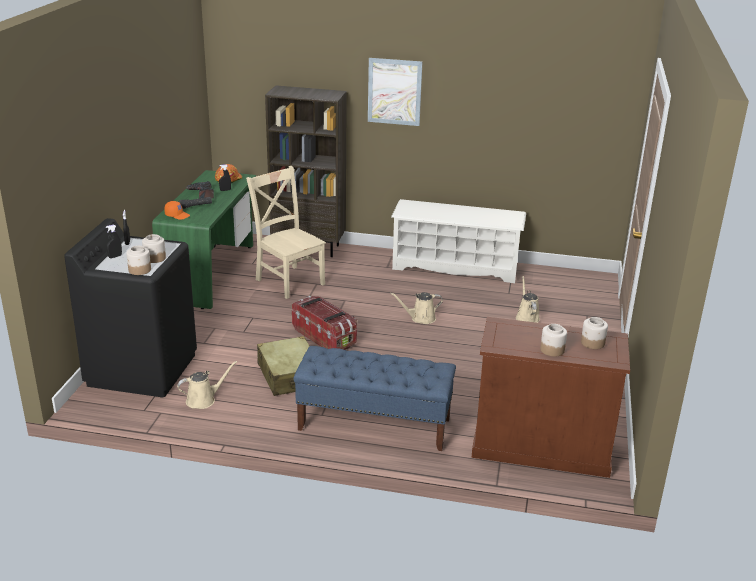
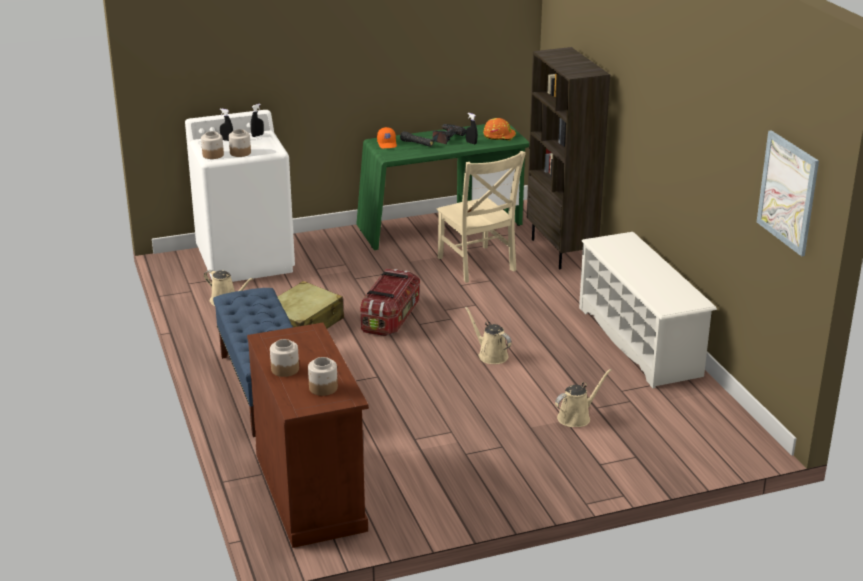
camera: 60 degrees right, 0 degrees up
(142, 369) = (246, 260): black washing machine -> white washing machine
(289, 281) = (477, 265): beige chair -> beige chair turned 135 degrees clockwise
(394, 91) = (642, 91): picture -> picture (788, 192)

